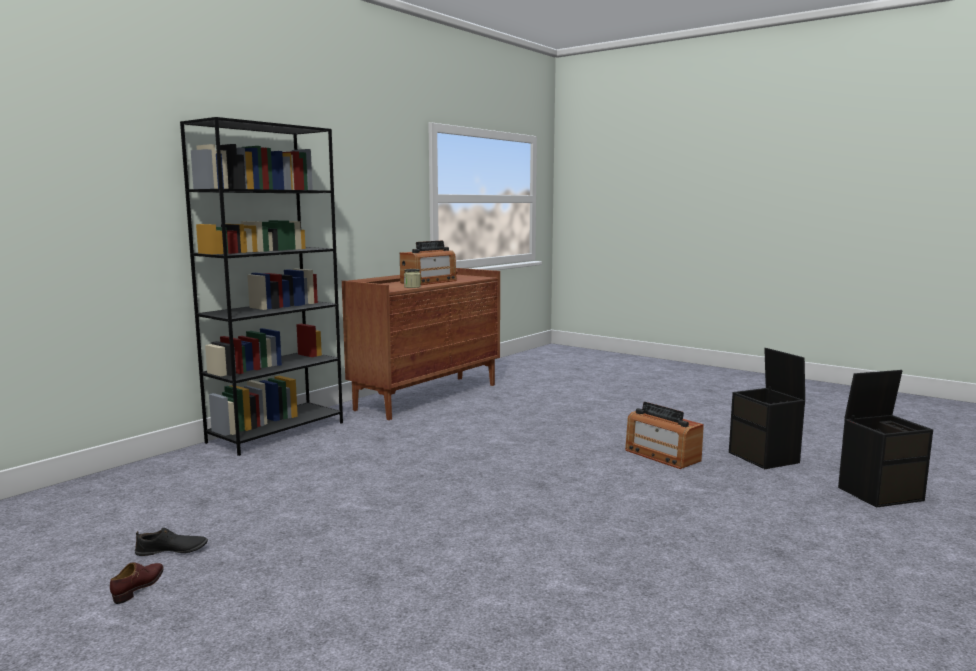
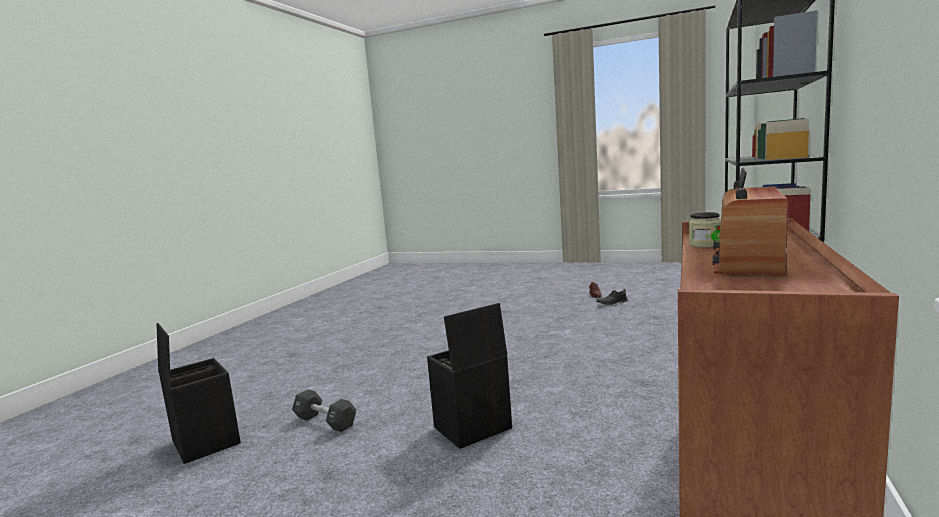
camera: 165 degrees right, 0 degrees up
(662, 455) = (325, 421): radio -> black dumbbell
(880, 493) = (148, 413): black storage box -> black storage box (472, 429)

